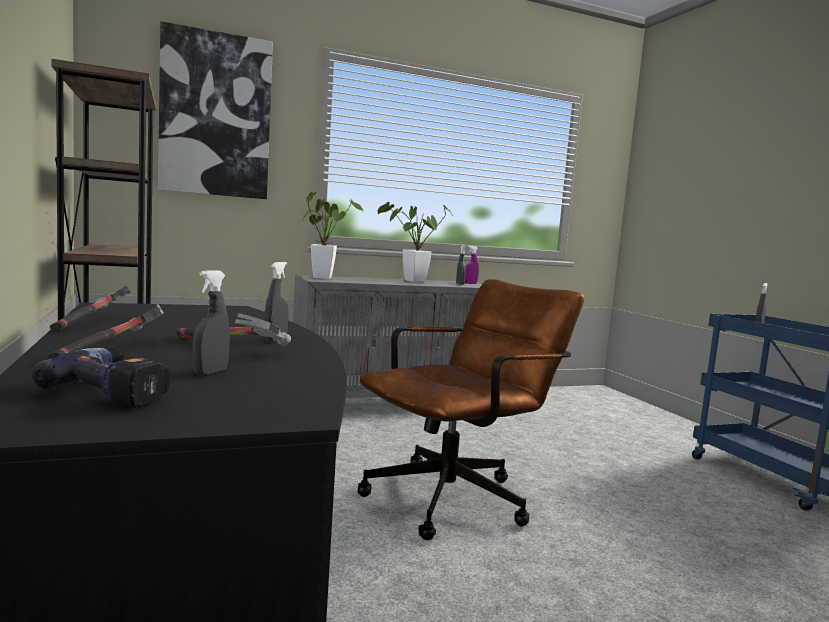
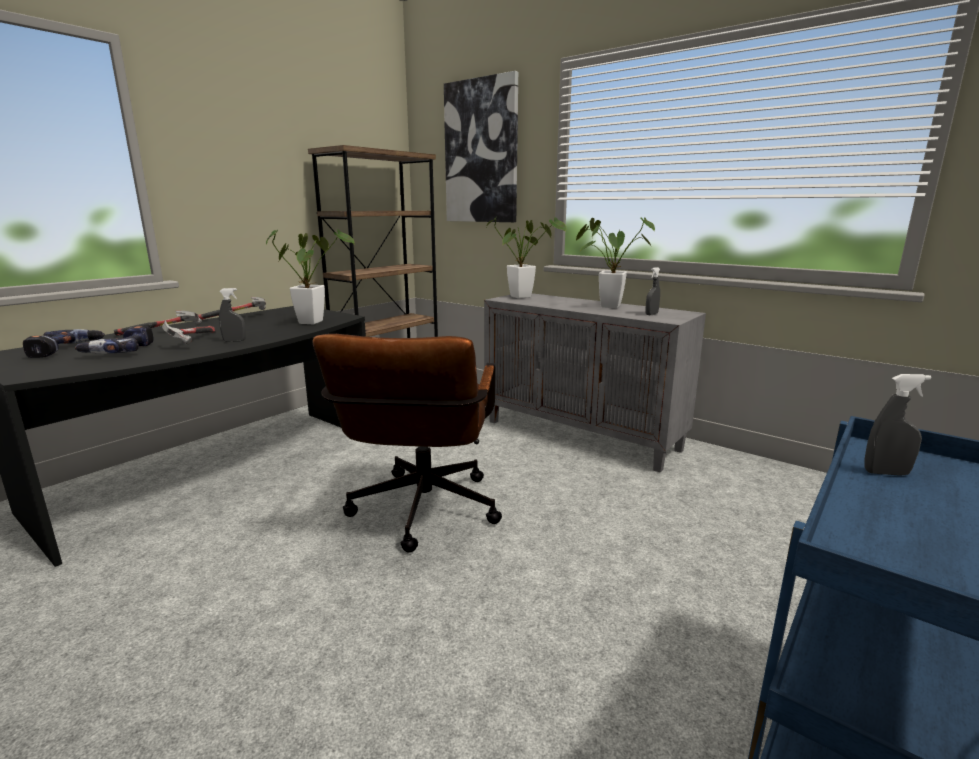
camera: 60 degrees right, 10 degrees up
(210, 372) = (120, 351): grey spray bottle -> power drill
(229, 314) = (314, 321): none -> potted plant
(458, 496) = (421, 515): brown office chair -> brown office chair turned 75 degrees clockwise
(470, 283) = (676, 315): purple spray bottle -> none

